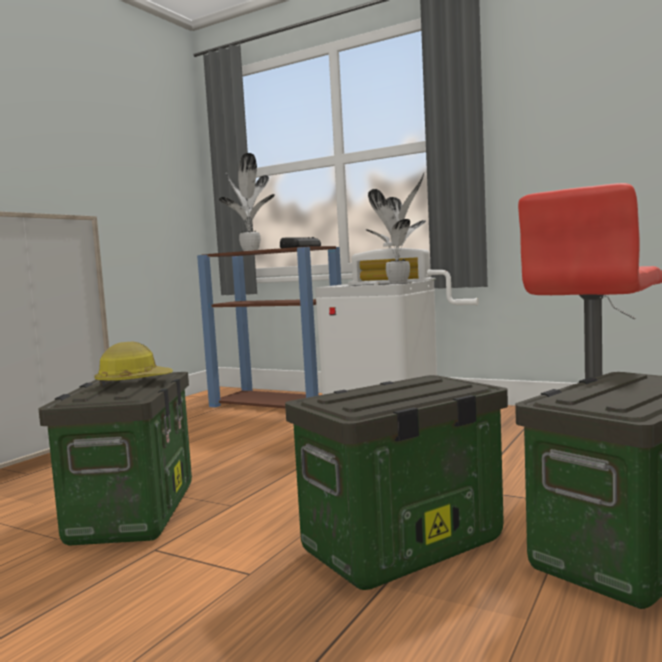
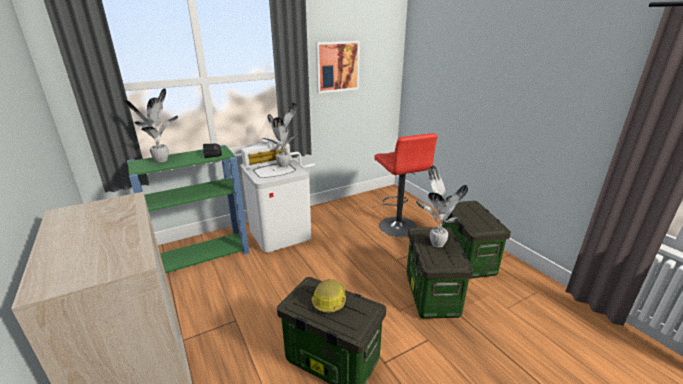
camera: 60 degrees left, 20 degrees up
(278, 404) = (202, 254): brown bookcase -> green bookcase
(406, 388) = (436, 243): none -> potted plant
(564, 117) = (337, 66): none -> picture

